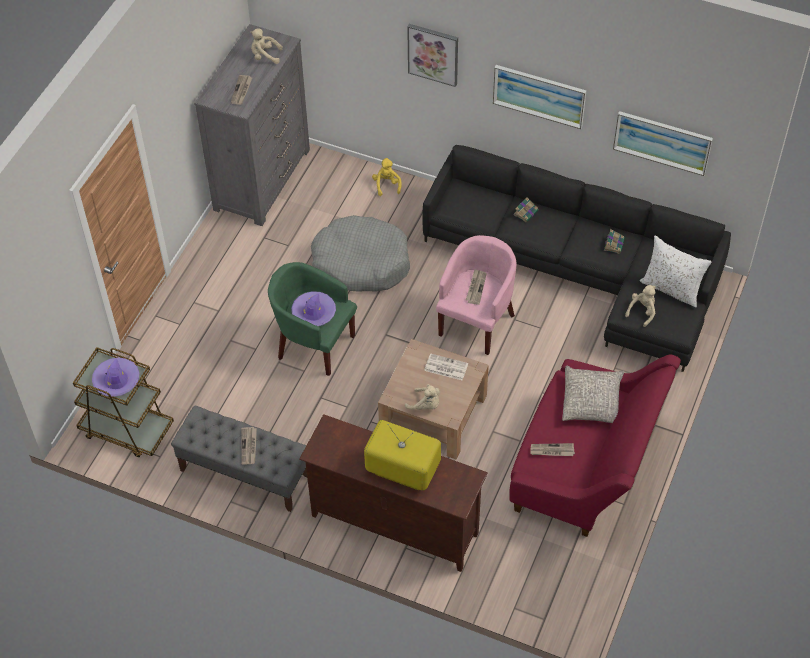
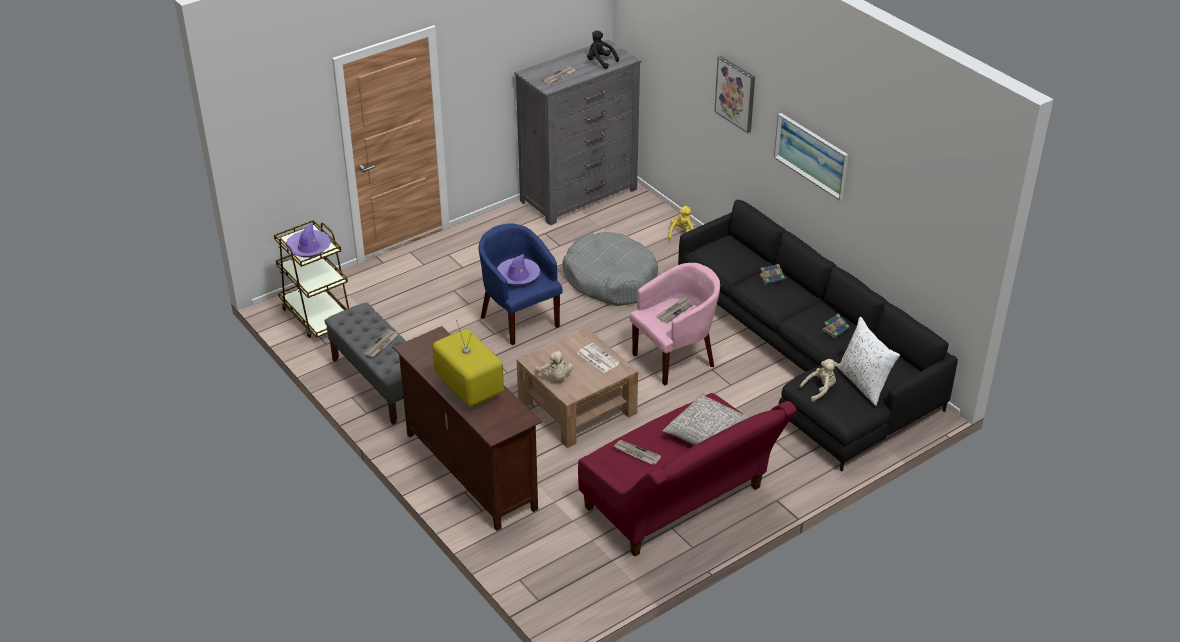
camera: 30 degrees right, 15 degrees down
(265, 56) = (600, 61): beige plush toy -> black plush toy
(313, 344) = (519, 319): green armchair -> blue armchair
(662, 142) = (906, 229): picture -> none

